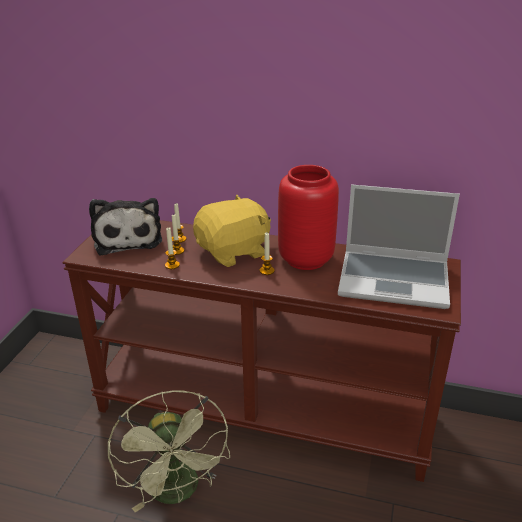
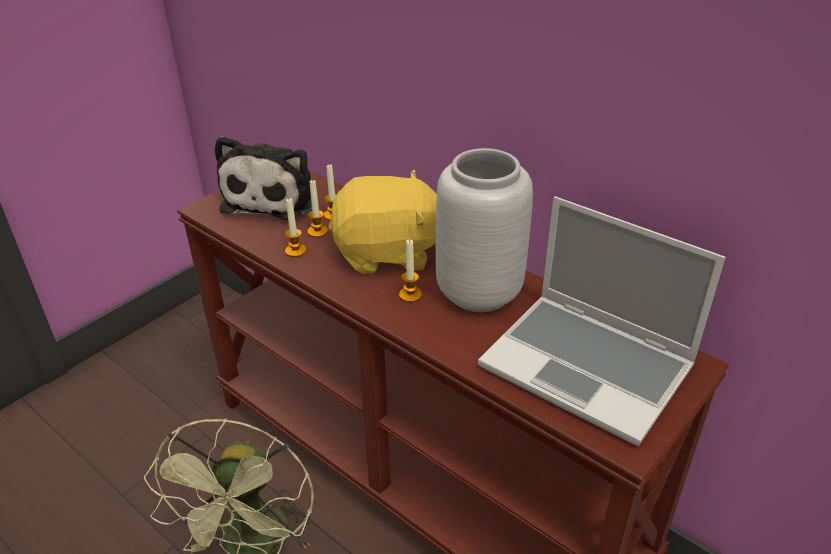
camera: 25 degrees right, 5 degrees up
(306, 258) = (480, 292): red vase -> grey vase

